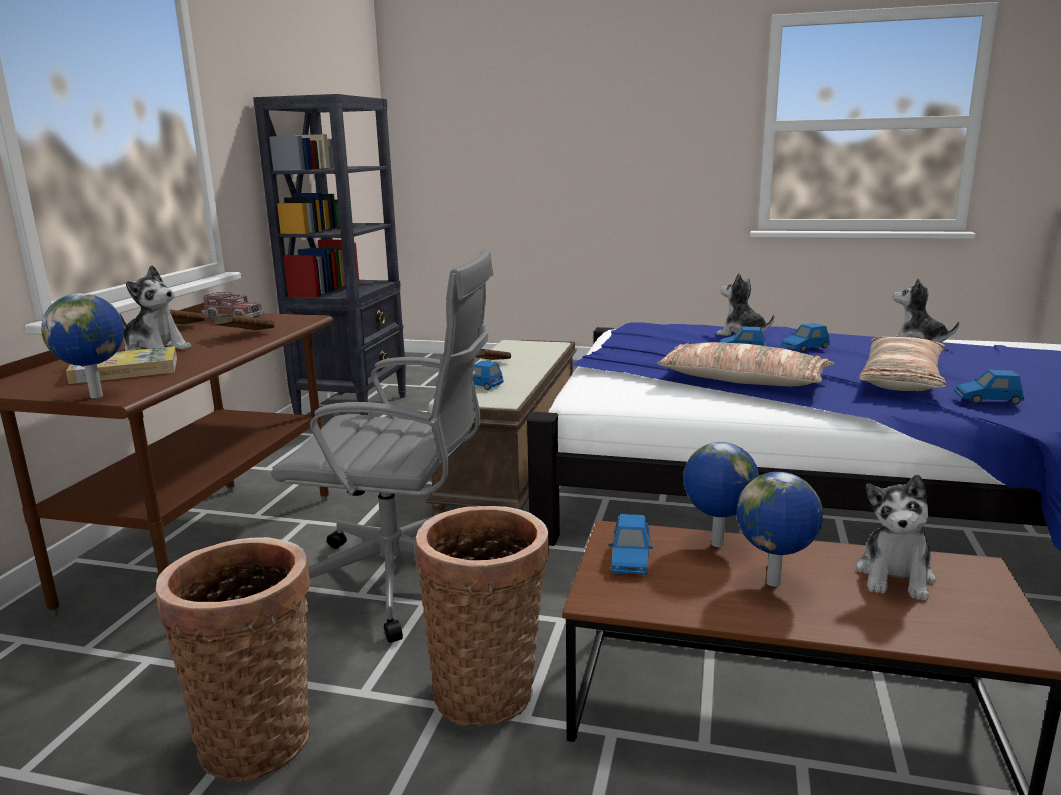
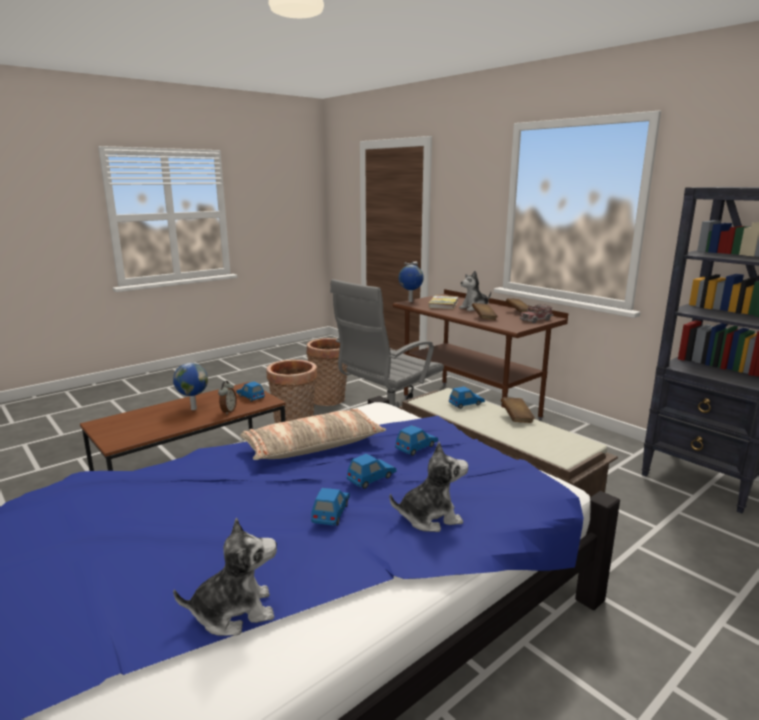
camera: 125 degrees right, 0 degrees up
(716, 545) = (228, 411): globe -> alarm clock
(895, 576) = (149, 427): plush toy -> none
(902, 379) = (202, 504): pillow -> none
(987, 399) = (118, 495): blue toy car -> blue toy car (416, 447)

